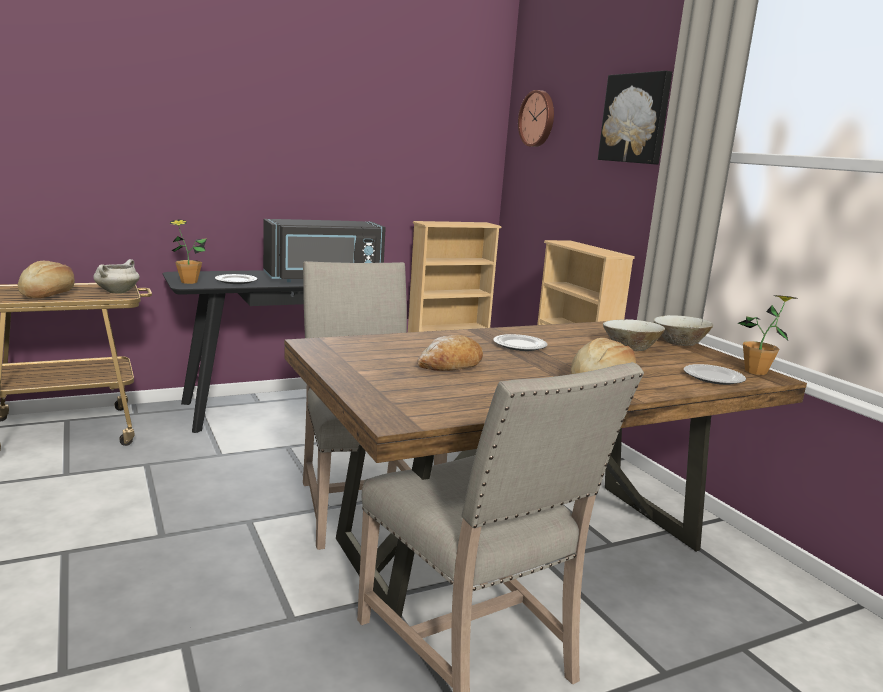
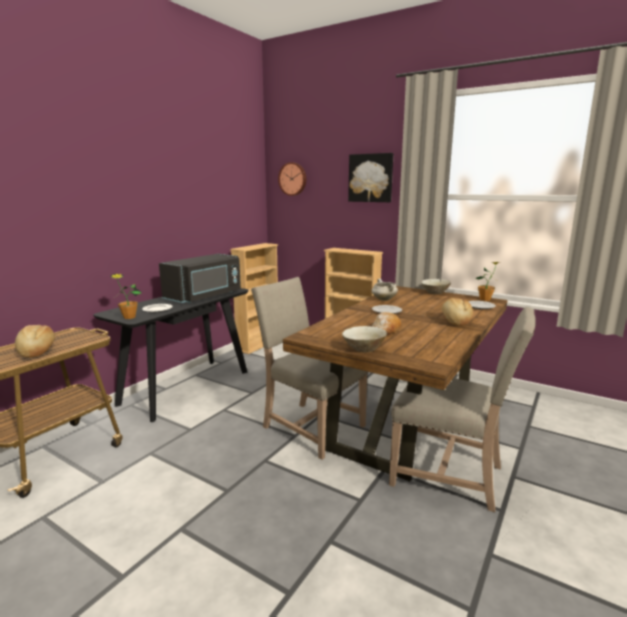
camera: 30 degrees left, 0 degrees up
(117, 292) = (82, 337): white cooking pot -> white cooking pot (383, 299)
(630, 348) = (425, 300): beige bowl -> beige bowl (363, 349)

